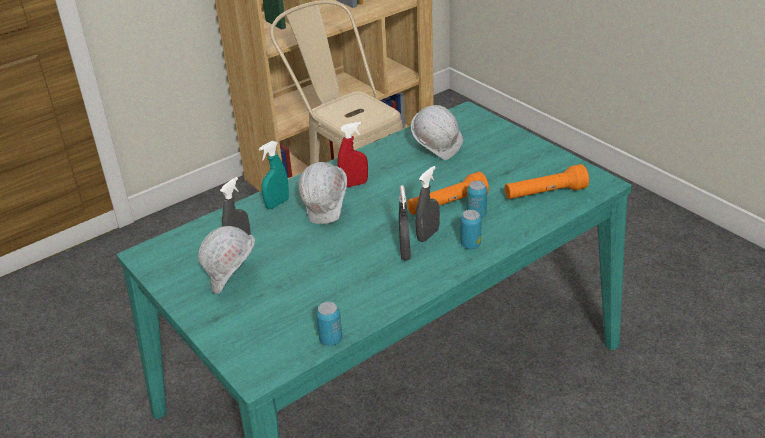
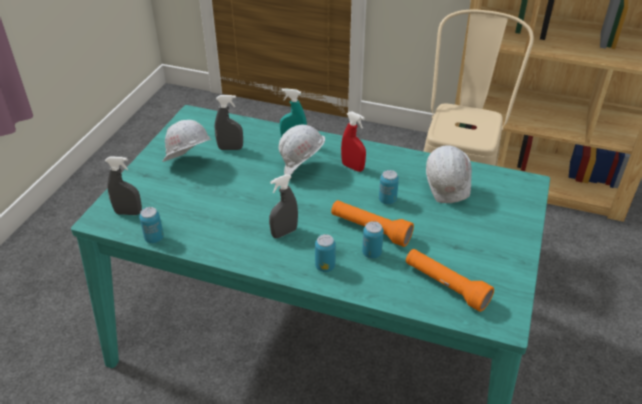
camera: 55 degrees right, 5 degrees up
(418, 183) = (387, 200): none -> can
(428, 235) = (318, 236): grey spray bottle -> grey spray bottle (128, 212)

